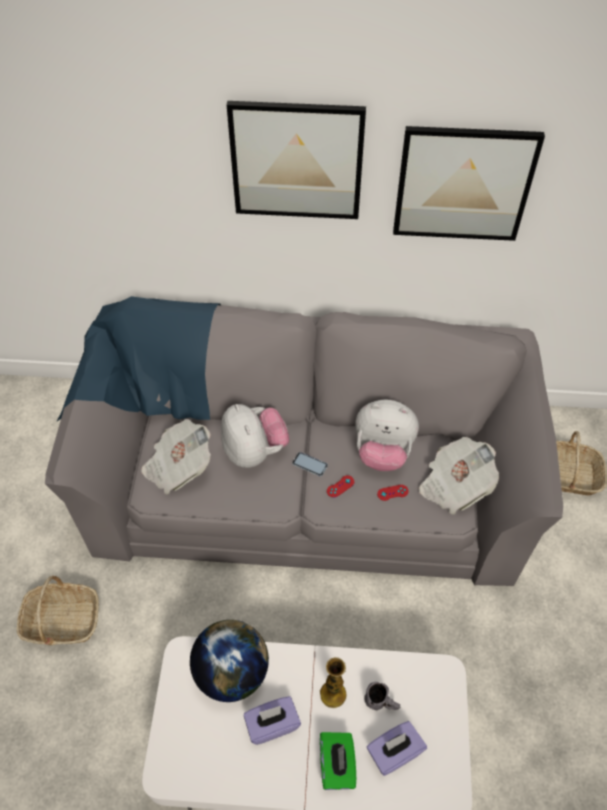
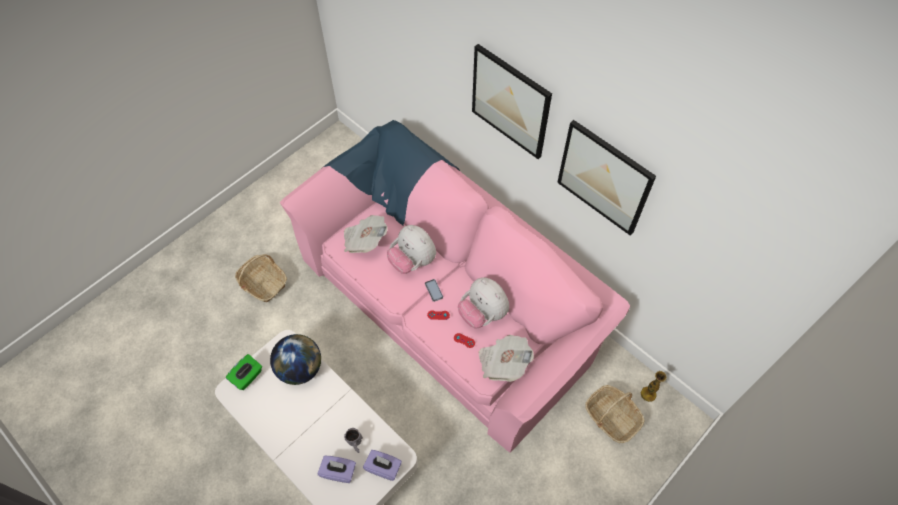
camera: 40 degrees right, 5 degrees up
(255, 451) = (412, 261): plush toy -> plush toy turned 120 degrees clockwise
(272, 724) = (295, 409): purple tissue box -> purple tissue box (383, 468)
(305, 481) = (449, 302): grey sofa -> pink sofa
(333, 694) = (337, 419): vase -> vase (648, 394)
(337, 765) = (306, 454): green tissue box -> green tissue box (247, 377)

